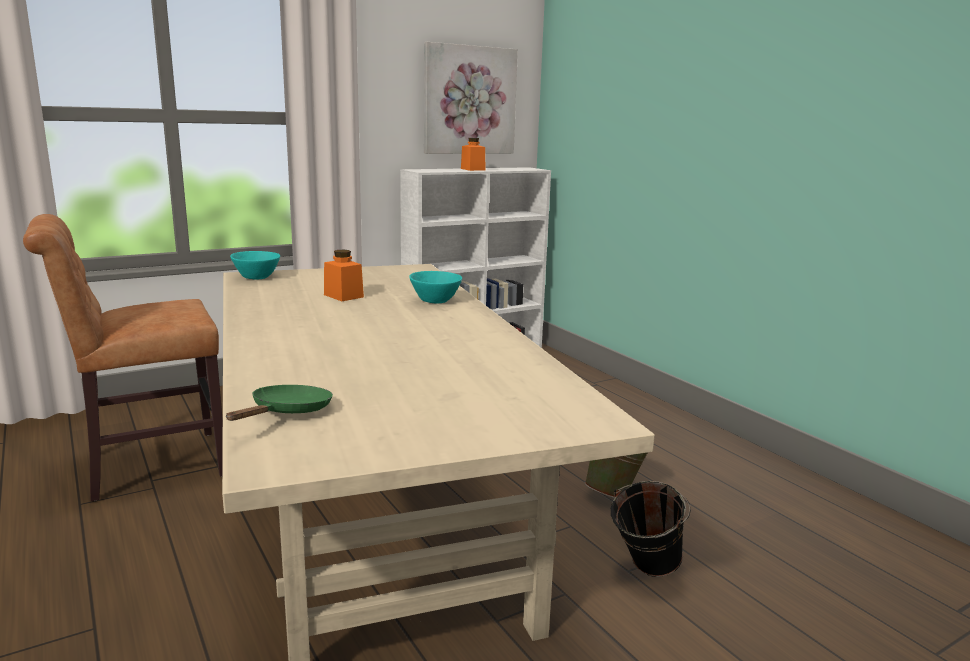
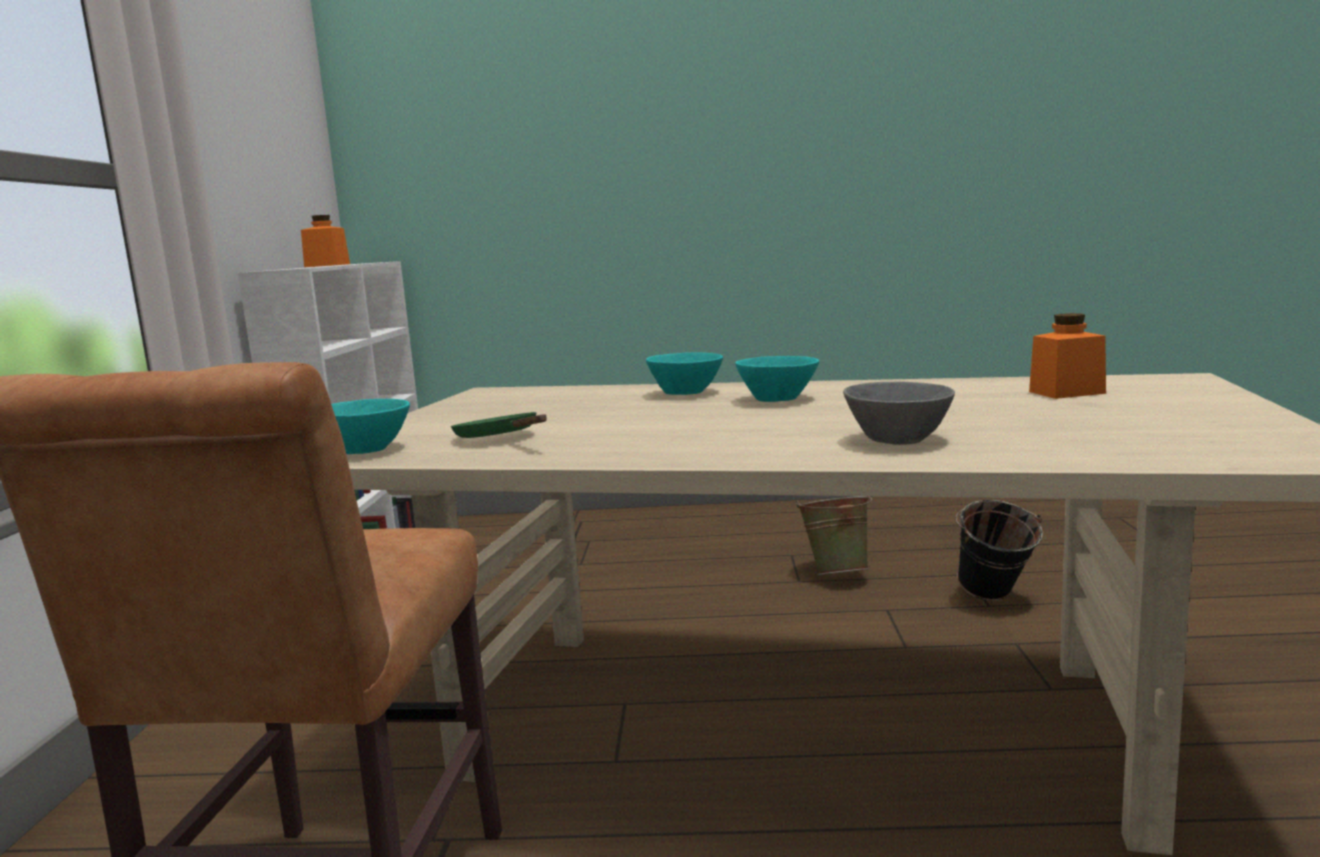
camera: 55 degrees left, 5 degrees down
(287, 412) = (1139, 449): green frying pan -> green frying pan (501, 438)
(299, 357) = (898, 441): none -> grey bowl
(343, 296) = (590, 419): orange jar -> orange jar (1066, 392)
(424, 321) = (780, 399): none -> turquoise bowl
(469, 100) = (280, 159): picture -> none

